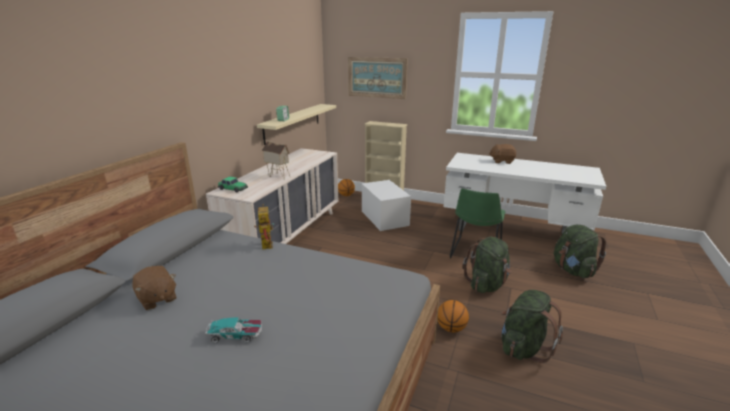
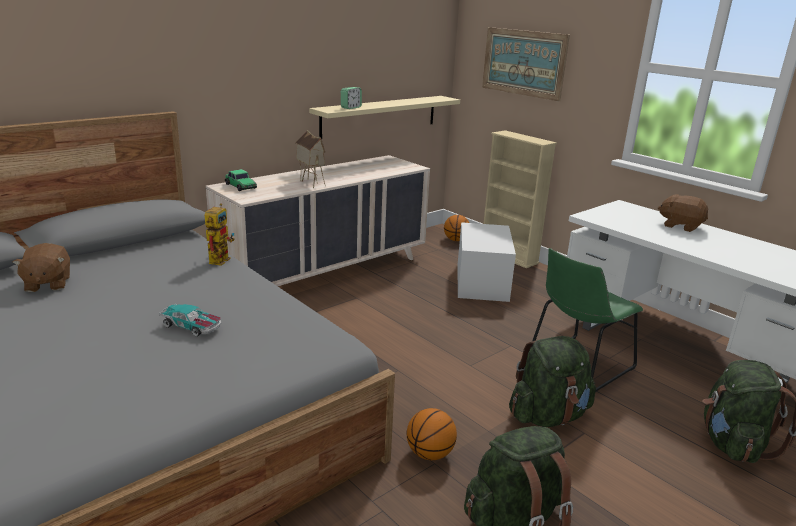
camera: 25 degrees right, 0 degrees up
(236, 335) = (69, 340): toy car -> toy car (192, 326)

